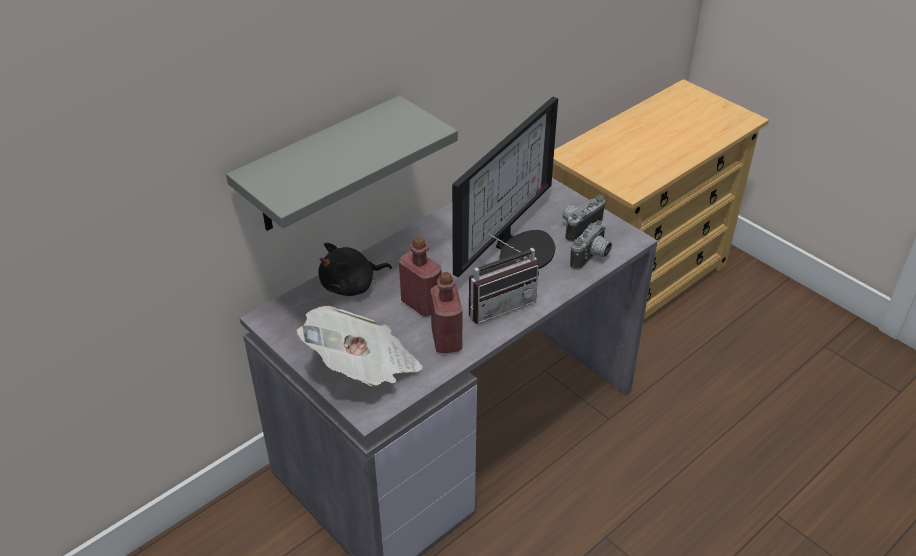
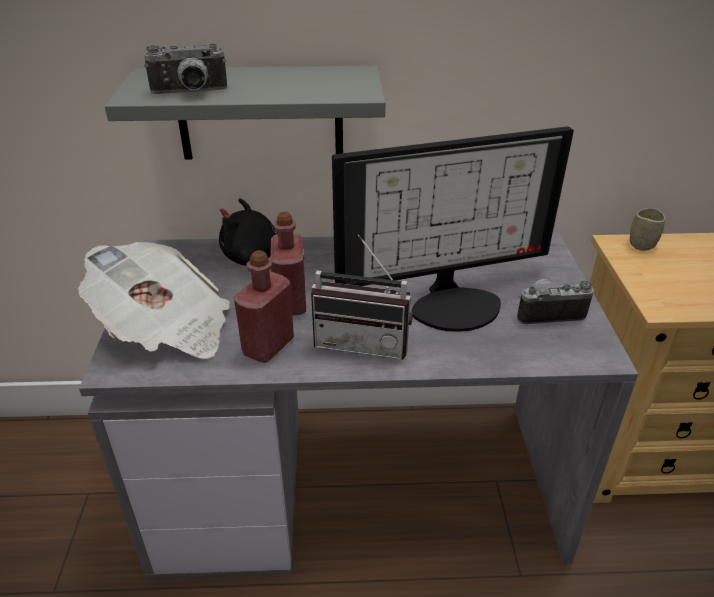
camera: 40 degrees right, 5 degrees down
(581, 147) = (642, 244): none -> cup
(592, 258) = (527, 350): camera -> camera (190, 93)

